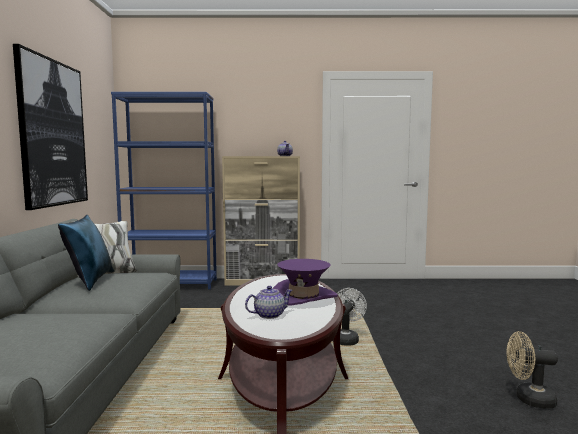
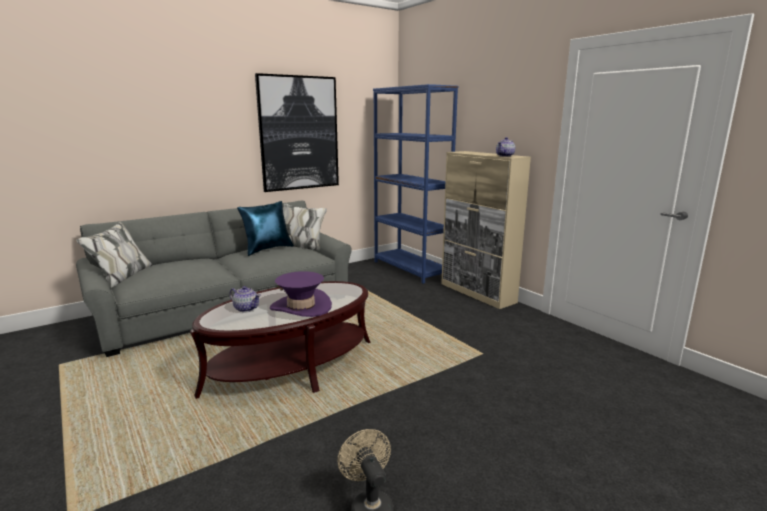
camera: 55 degrees right, 10 degrees up
(346, 339) = (396, 370): white fan -> none

